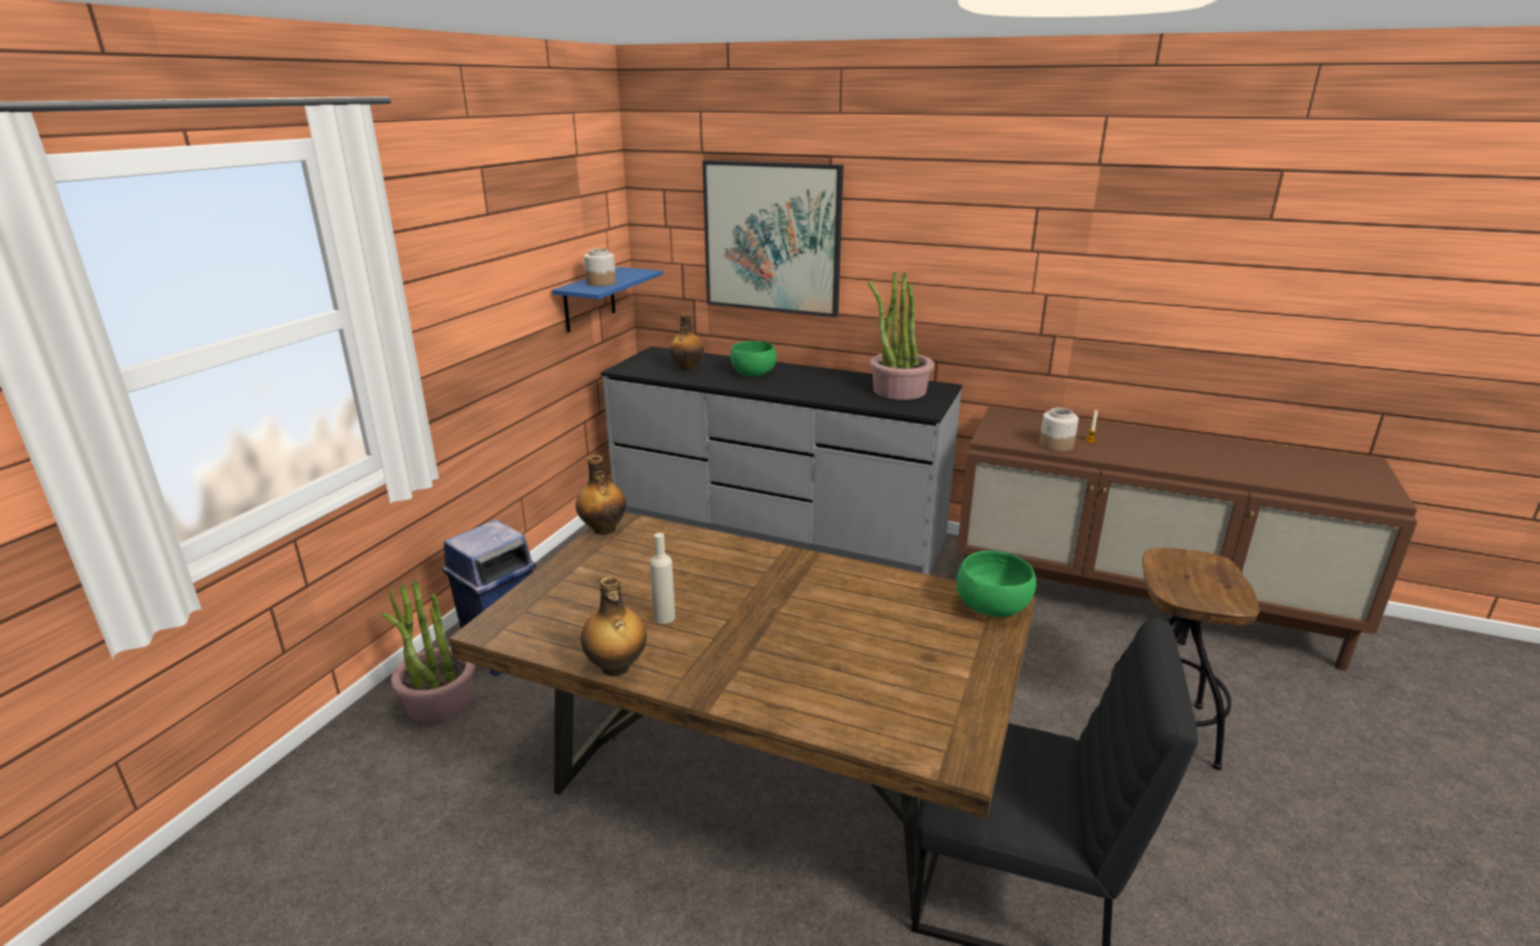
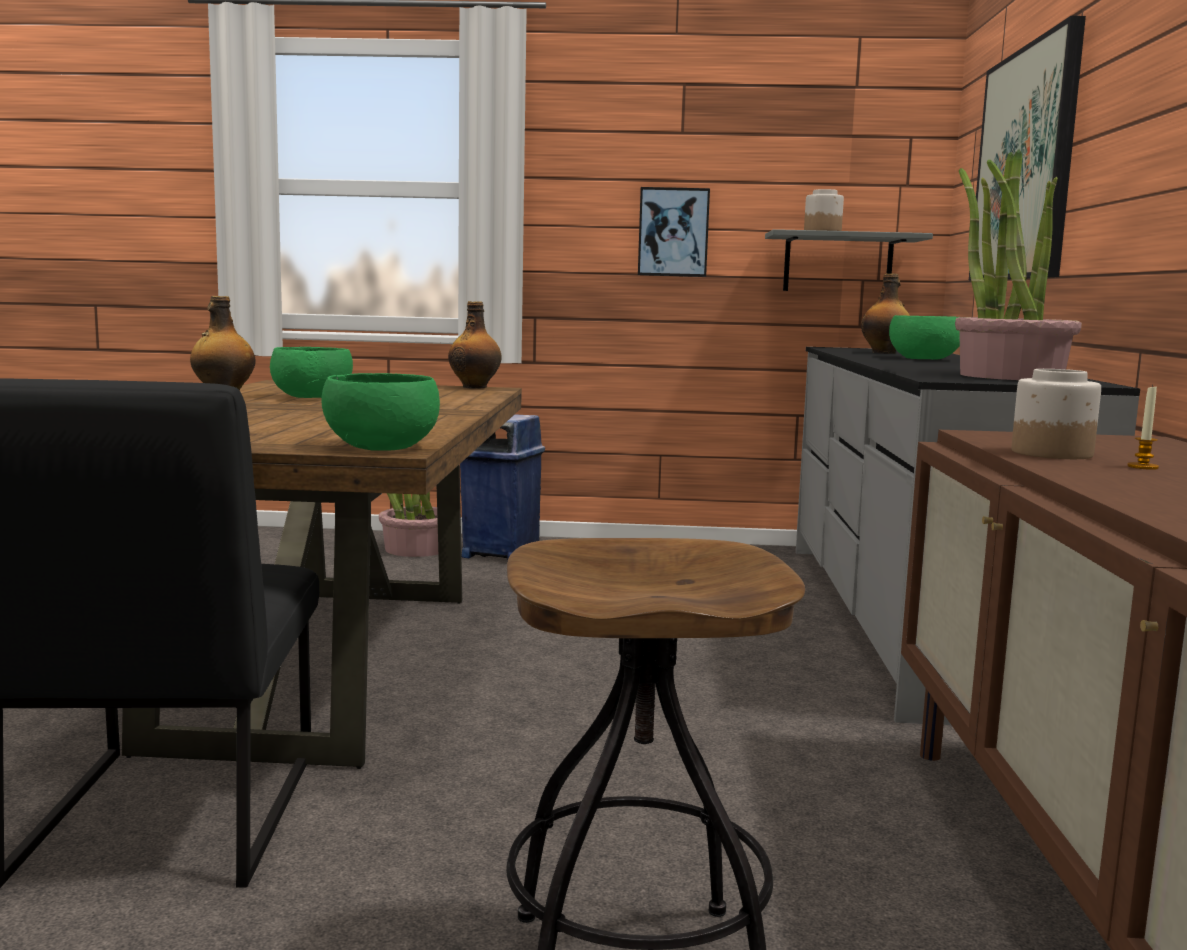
camera: 70 degrees right, 15 degrees down
(500, 308) = (673, 232): none -> picture
(589, 300) = (838, 263): blue shelf -> grey shelf
(664, 617) = (311, 397): beige bottle -> green bowl

